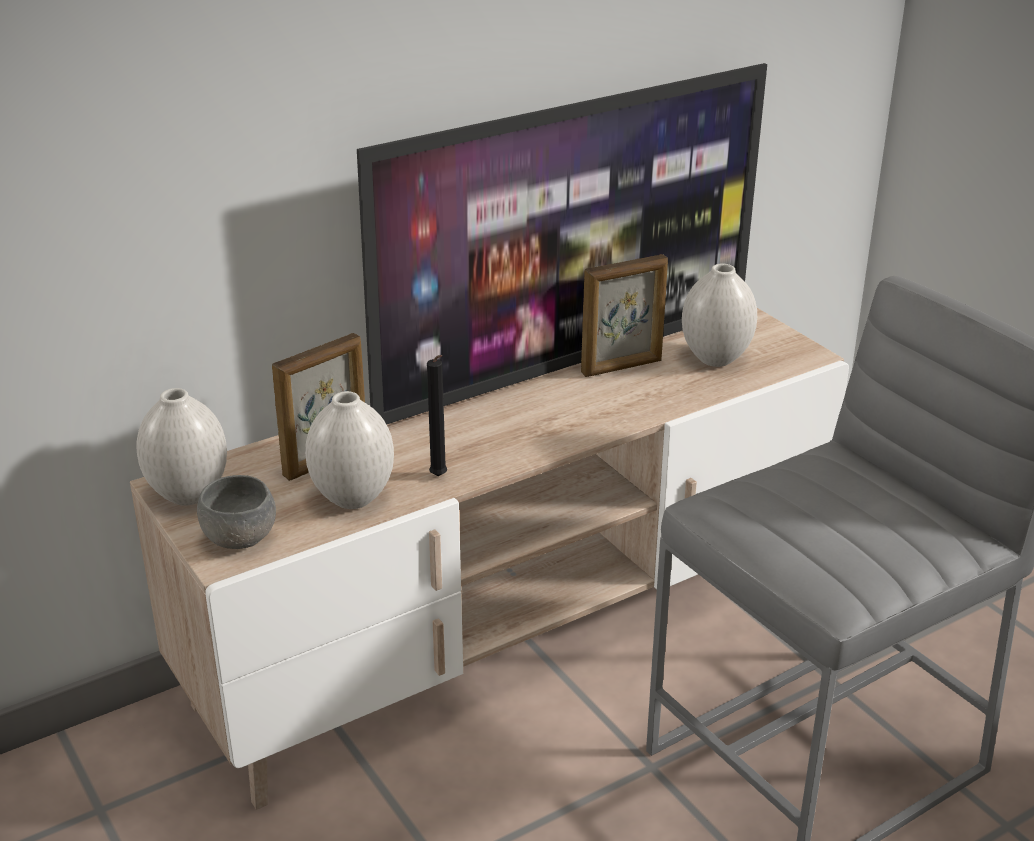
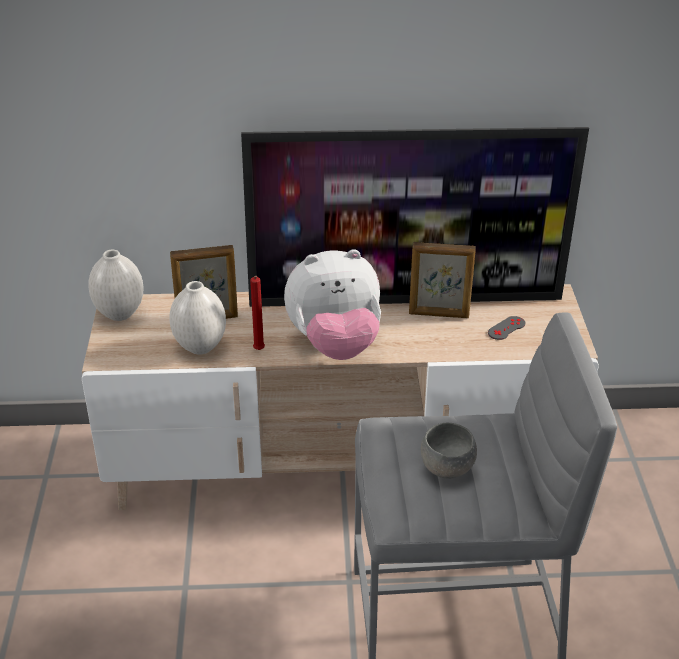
camera: 30 degrees right, 5 degrees up
(240, 538) = (122, 350): grey bowl -> grey bowl (447, 468)
(439, 477) = (258, 351): black candle -> red candle
(532, 439) = (335, 345): none -> plush toy
(715, 358) = (506, 328): white vase -> grey game controller

